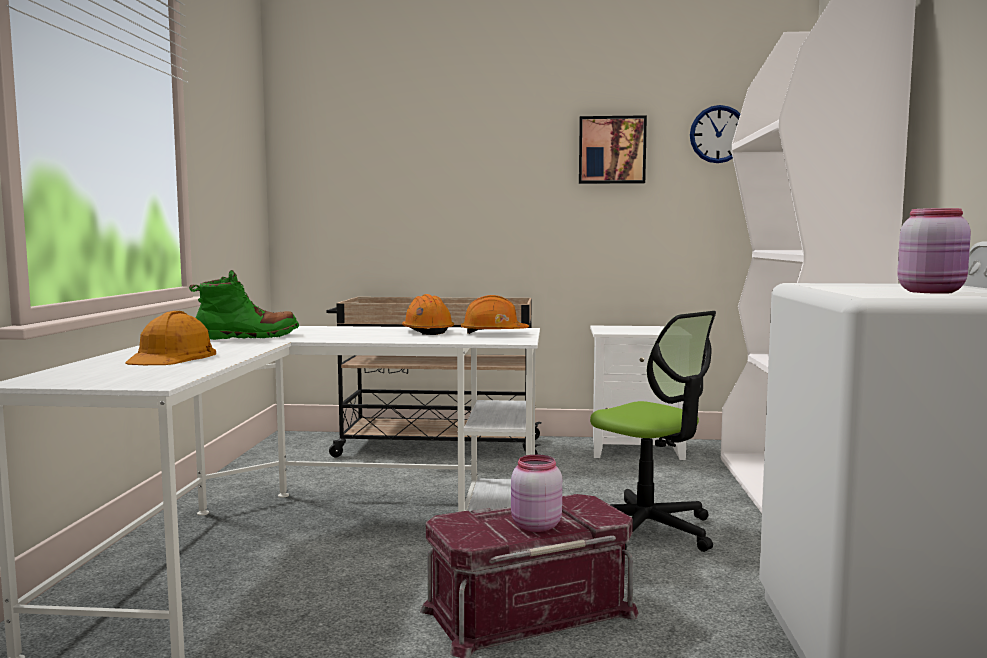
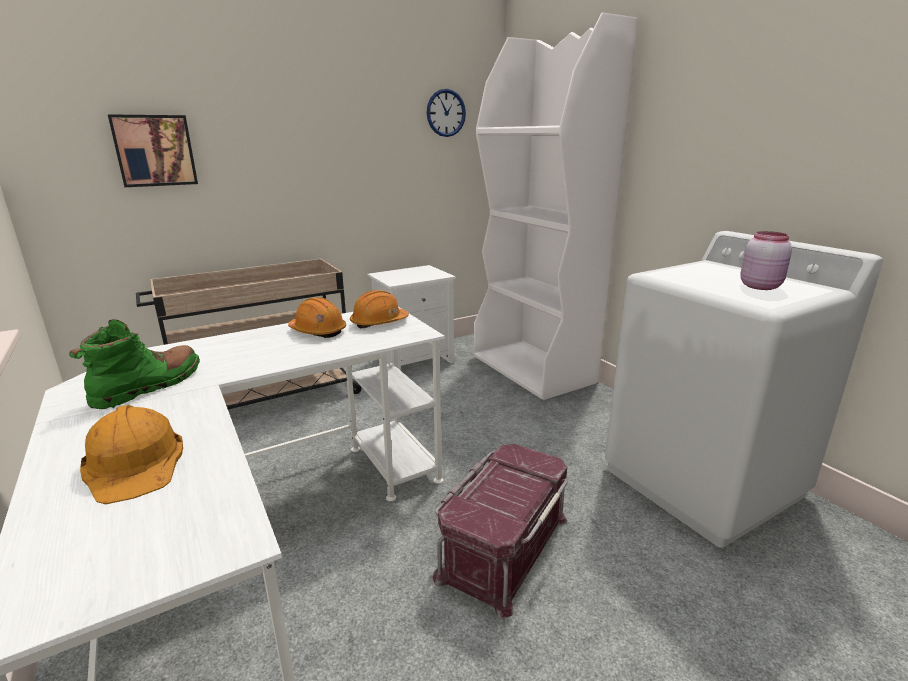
camera: 35 degrees left, 15 degrees up
(534, 526) = (513, 492): pink jar -> none
(612, 150) = (370, 125): picture -> picture (154, 150)
(648, 530) = (495, 436): office chair -> none

